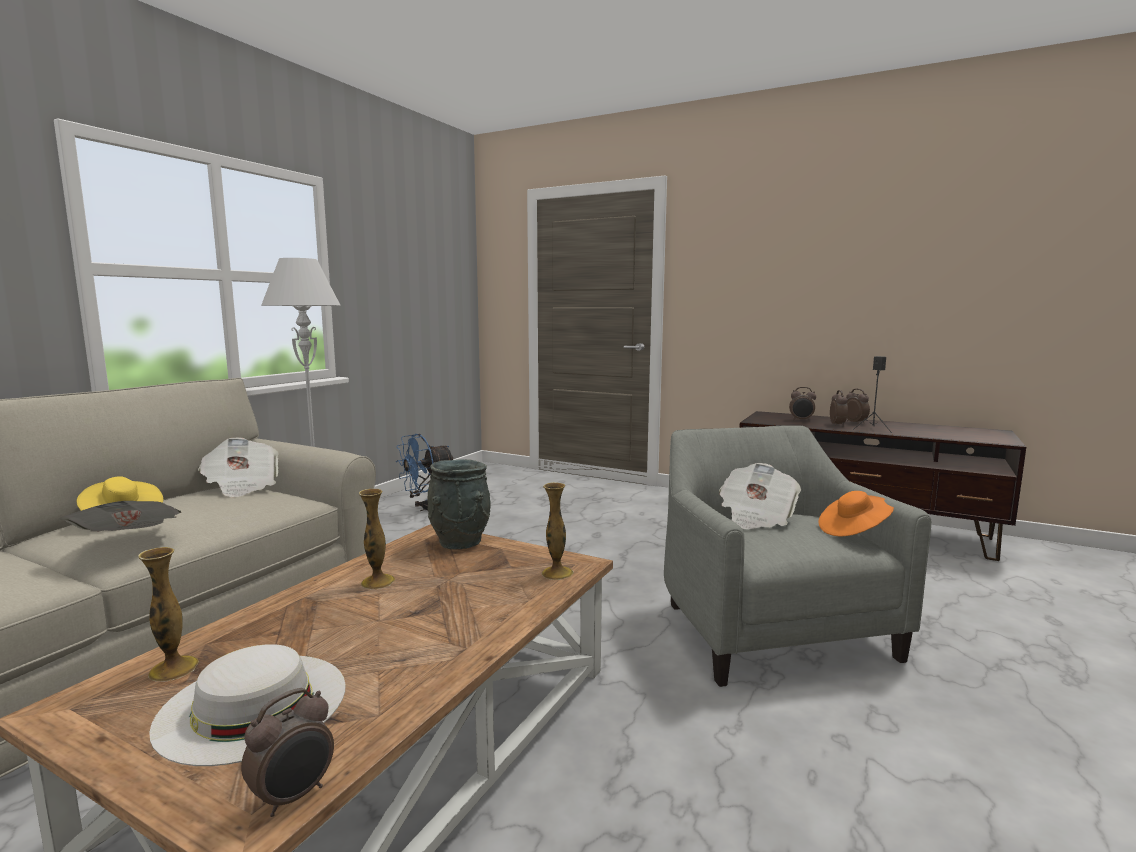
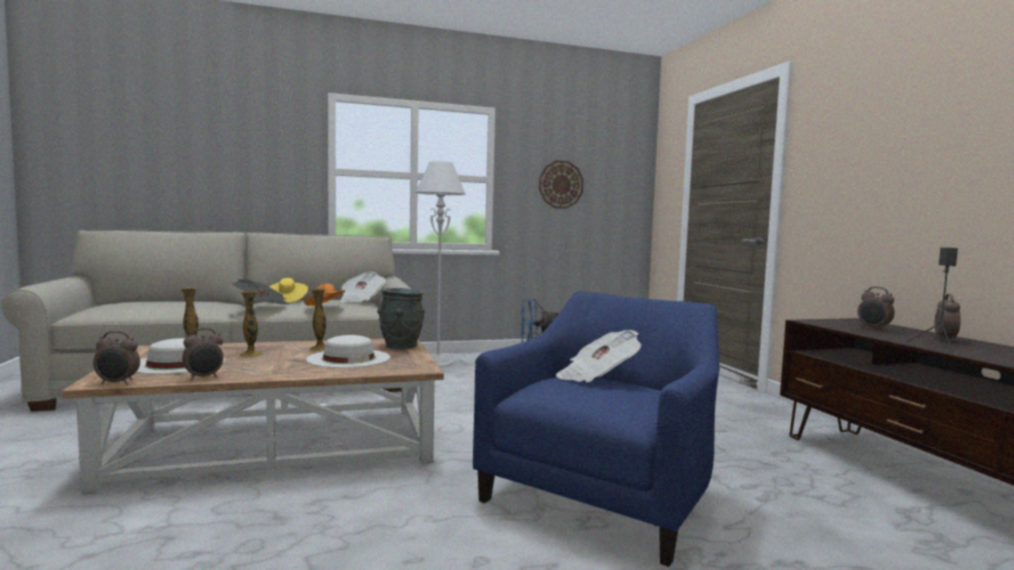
camera: 45 degrees right, 5 degrees down
(399, 285) = (561, 184): none -> wall clock
(466, 582) = (349, 358): none -> white hat
(557, 573) = (396, 368): vase -> vase (251, 354)
(768, 628) = (603, 495): grey armchair -> blue armchair
(837, 425) = (905, 337): alarm clock -> alarm clock (204, 377)
(853, 531) = (647, 403): orange hat -> orange hat (325, 307)

